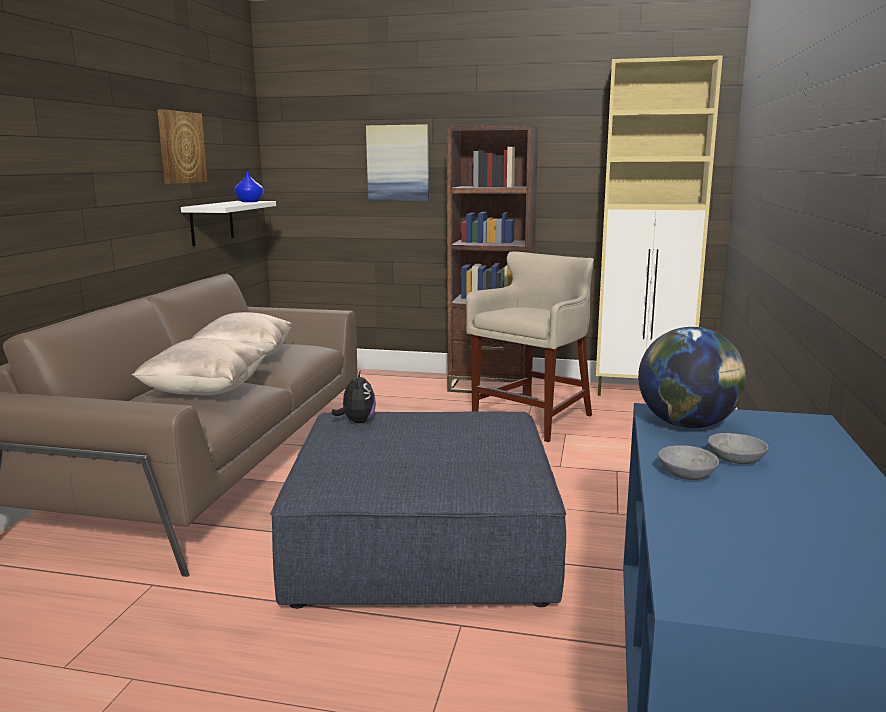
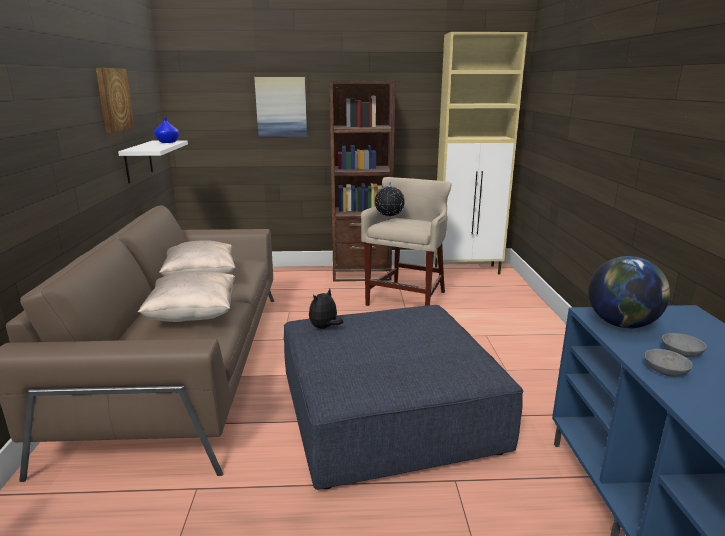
camera: 15 degrees left, 5 degrees up
(357, 422) = (324, 328): plush toy -> plush toy turned 120 degrees counterclockwise
(508, 307) = (389, 220): none -> globe

